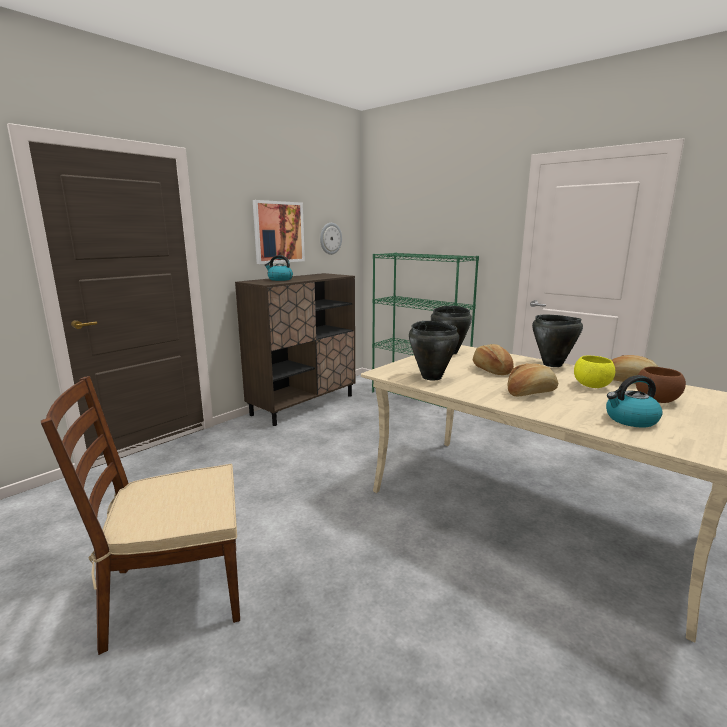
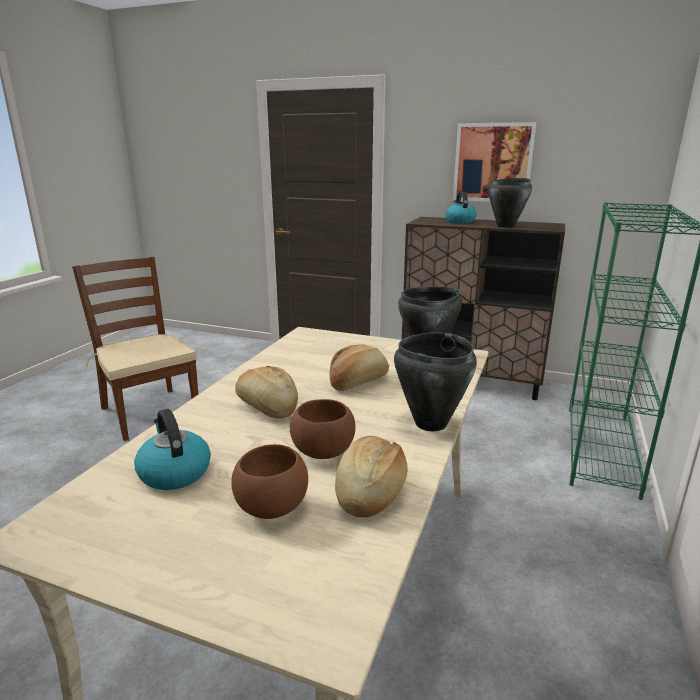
camera: 70 degrees right, 5 degrees up
(330, 238) = (590, 174): wall clock -> none
(432, 377) = (302, 354): black cooking pot -> black cooking pot (506, 226)
(592, 386) = (324, 452): yellow bowl -> brown bowl

